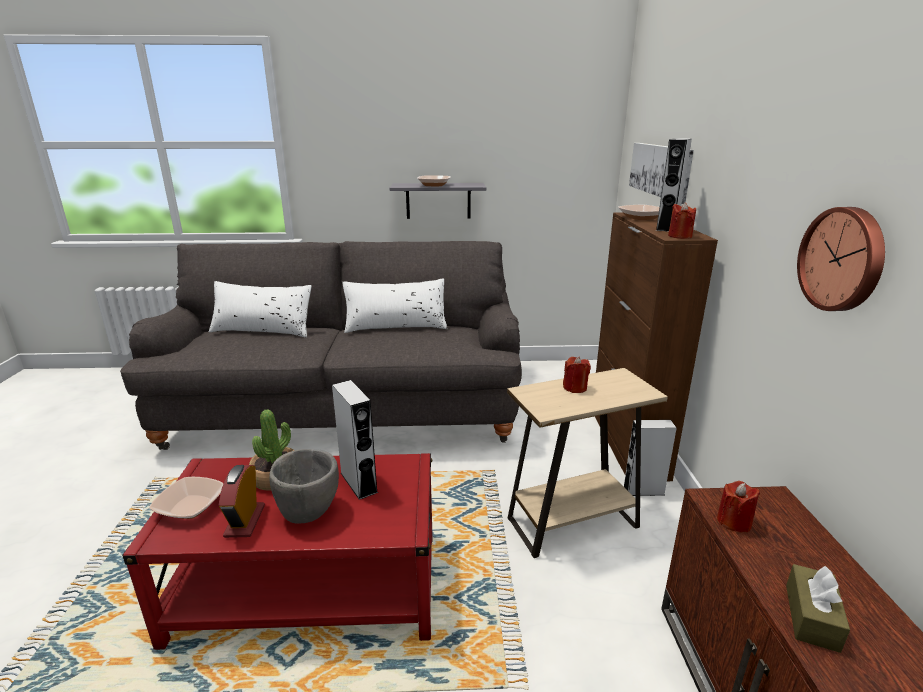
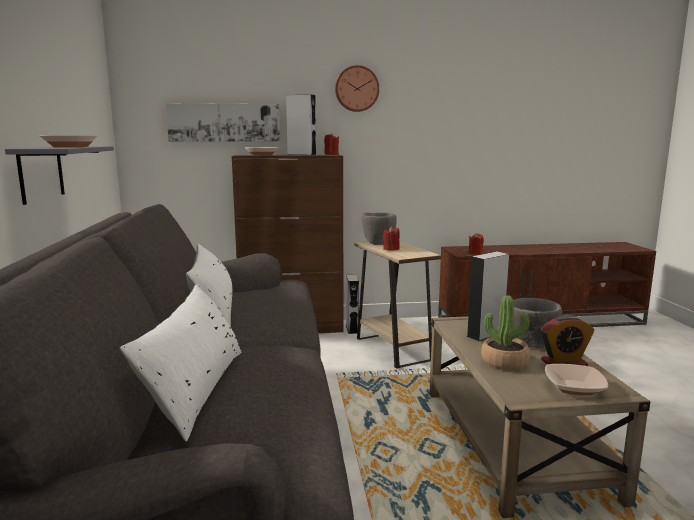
camera: 95 degrees left, 10 degrees down
(310, 587) = (513, 441): red coffee table -> beige coffee table
(617, 382) = (378, 243): none -> grey bowl
(811, 617) = (521, 251): brown tissue box -> none
(843, 259) = (435, 141): wall clock -> wall clock (356, 89)

